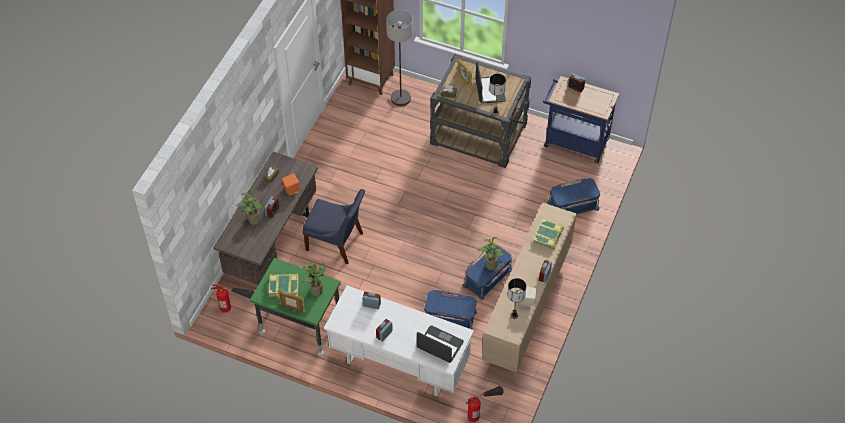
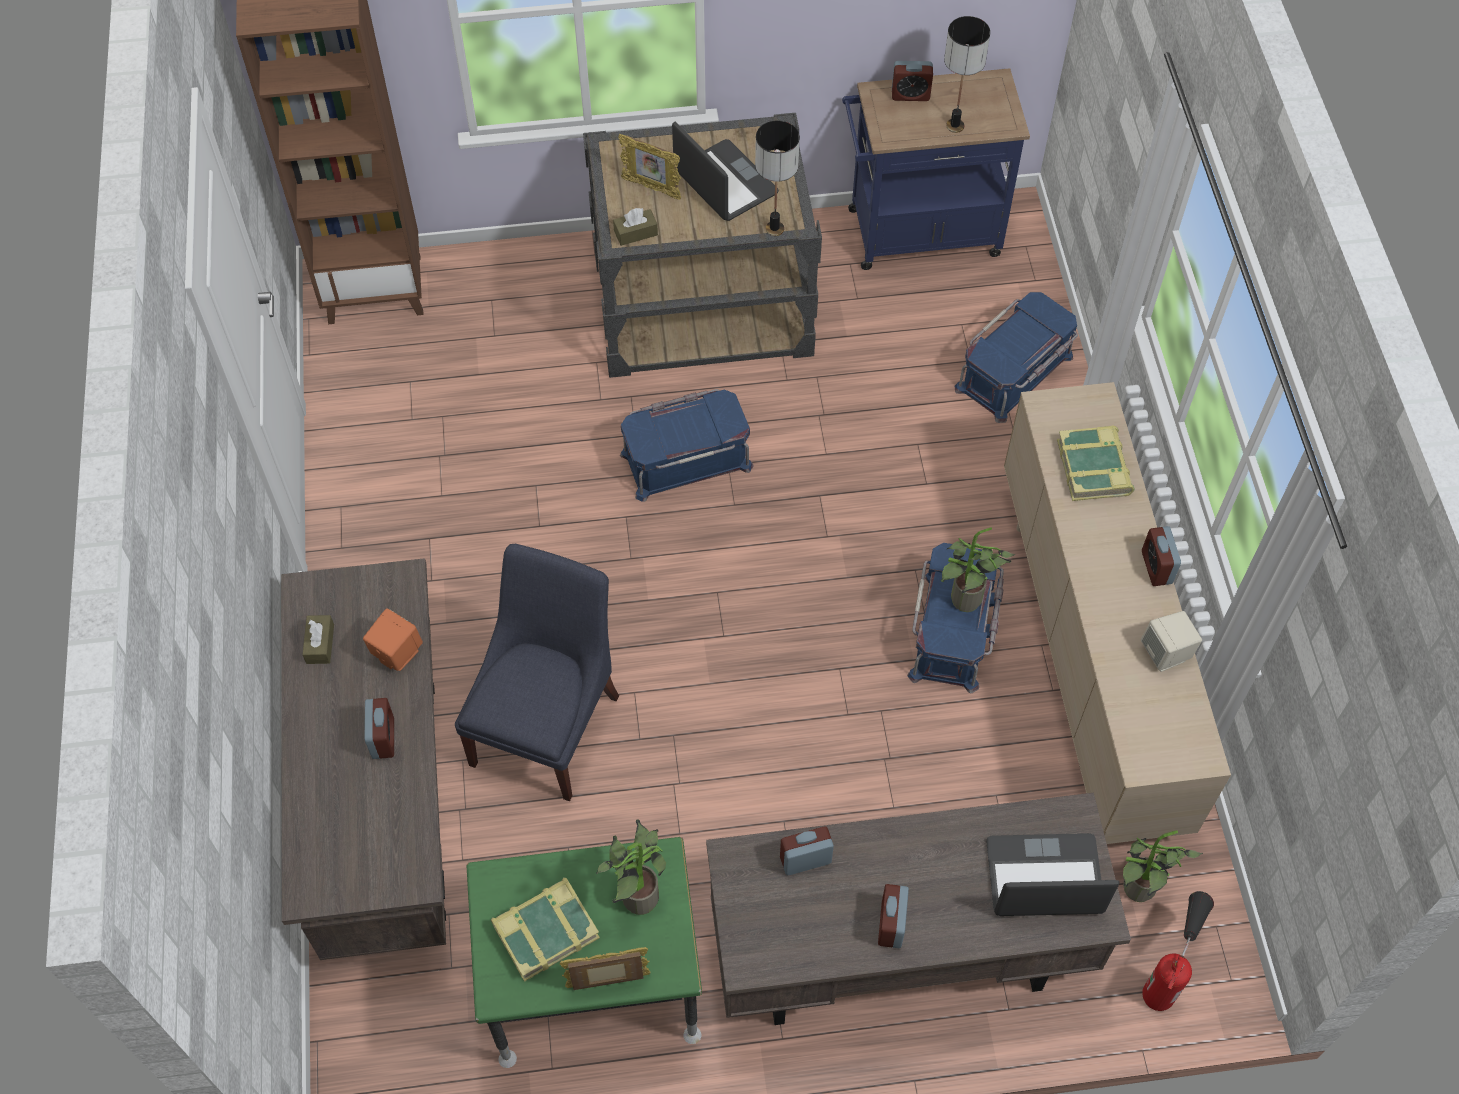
camera: 30 degrees left, 5 degrees up
(236, 307) = (400, 1030): fire extinguisher -> none
(253, 221) = (346, 790): potted plant -> potted plant (1137, 892)
(337, 243) = (548, 723): blue chair -> blue chair turned 60 degrees counterclockwise
(398, 363) = (897, 956): white desk -> brown desk
(401, 103) = (480, 313): grey floor lamp -> none
(450, 316) = (934, 770): blue storage box -> blue storage box (686, 458)
(514, 315) = (1163, 704): table lamp -> table lamp (955, 125)

